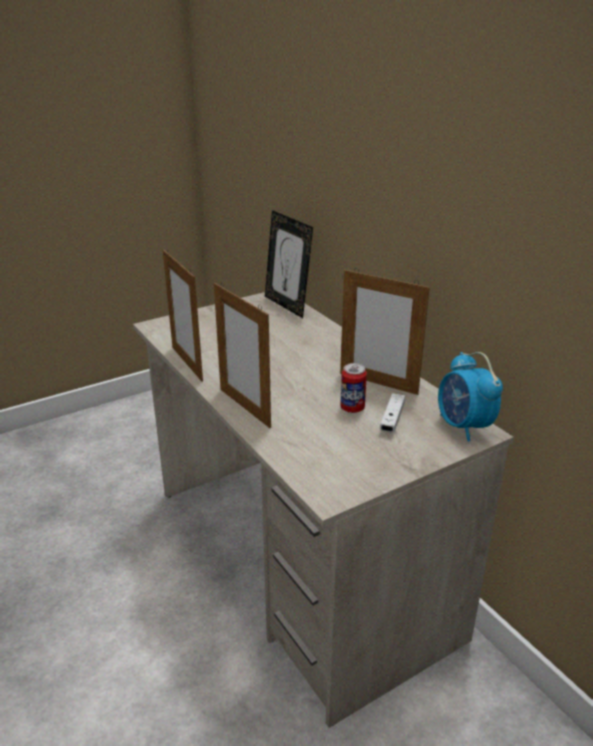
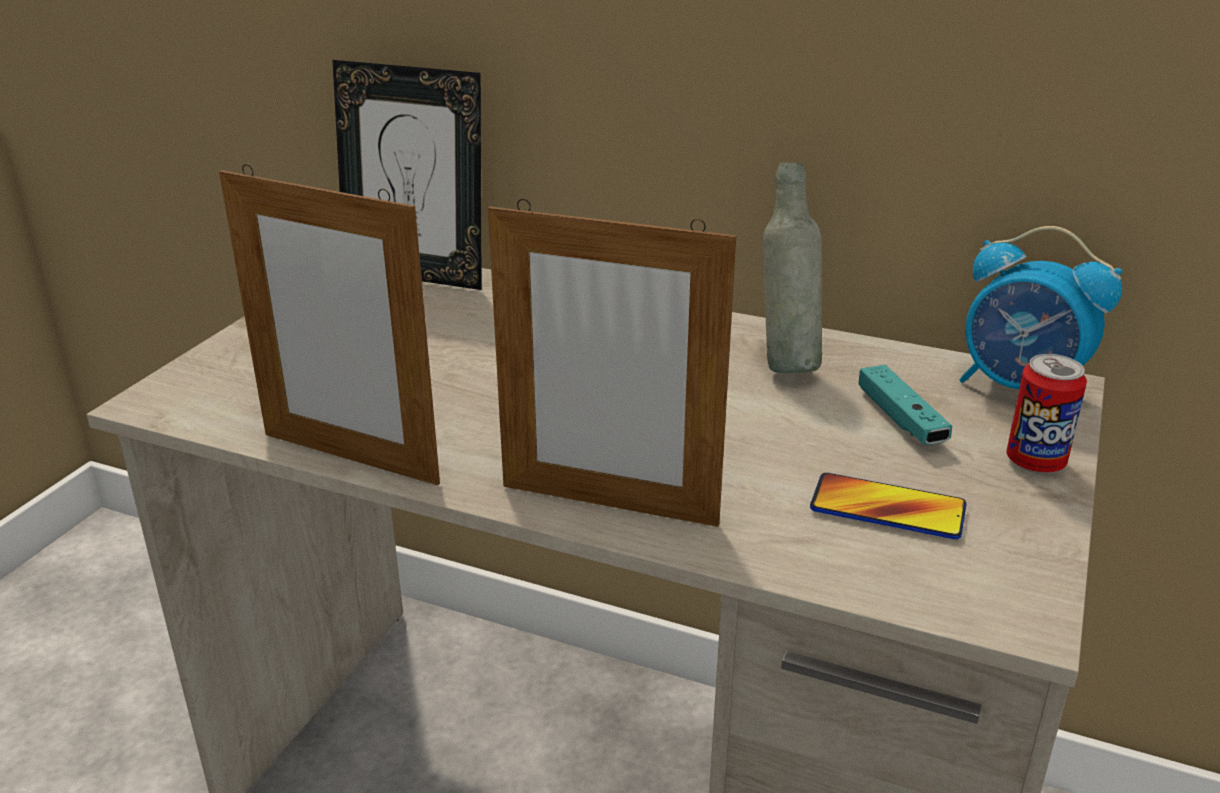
camera: 35 degrees left, 0 degrees up
(336, 446) = (887, 509): none -> phone
(352, 408) = (809, 425): can -> can (1035, 462)
(378, 383) = (785, 364): picture frame -> grey bottle
(392, 419) = (900, 419): white game controller -> turquoise game controller

